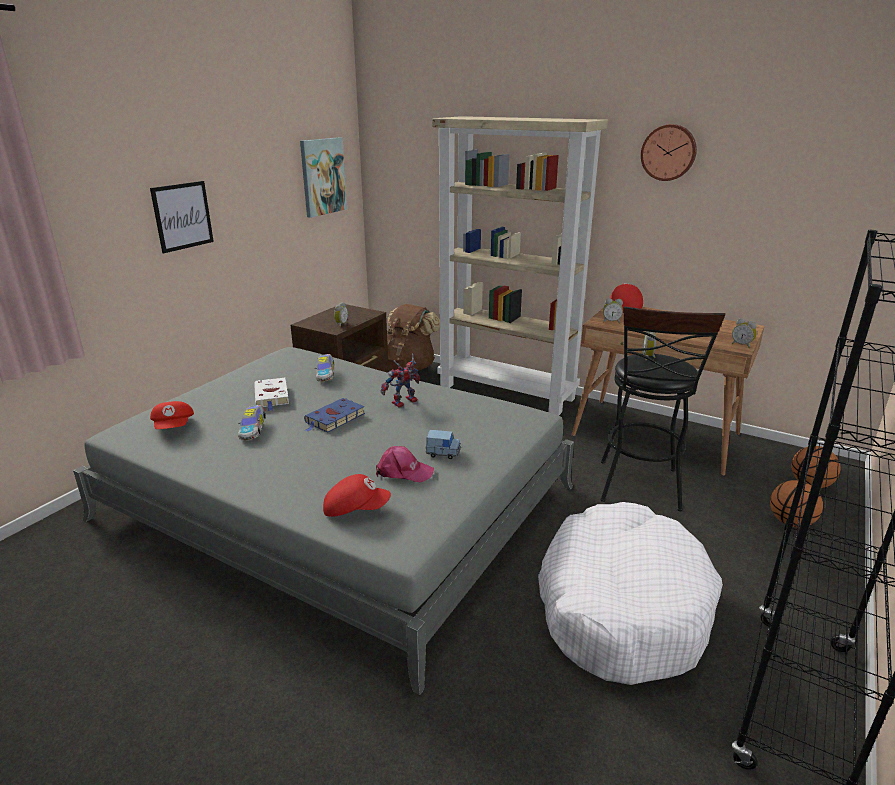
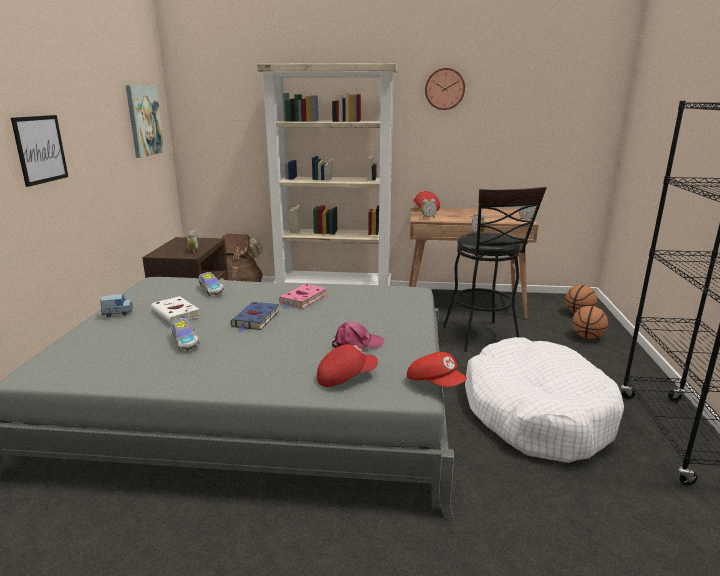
camera: 25 degrees left, 5 degrees down
(174, 427) = (95, 356): red cap -> red cap (435, 383)
(403, 403) = (303, 299): toy robot -> pink book
(443, 453) = (373, 325): blue toy car -> blue toy car (118, 313)

